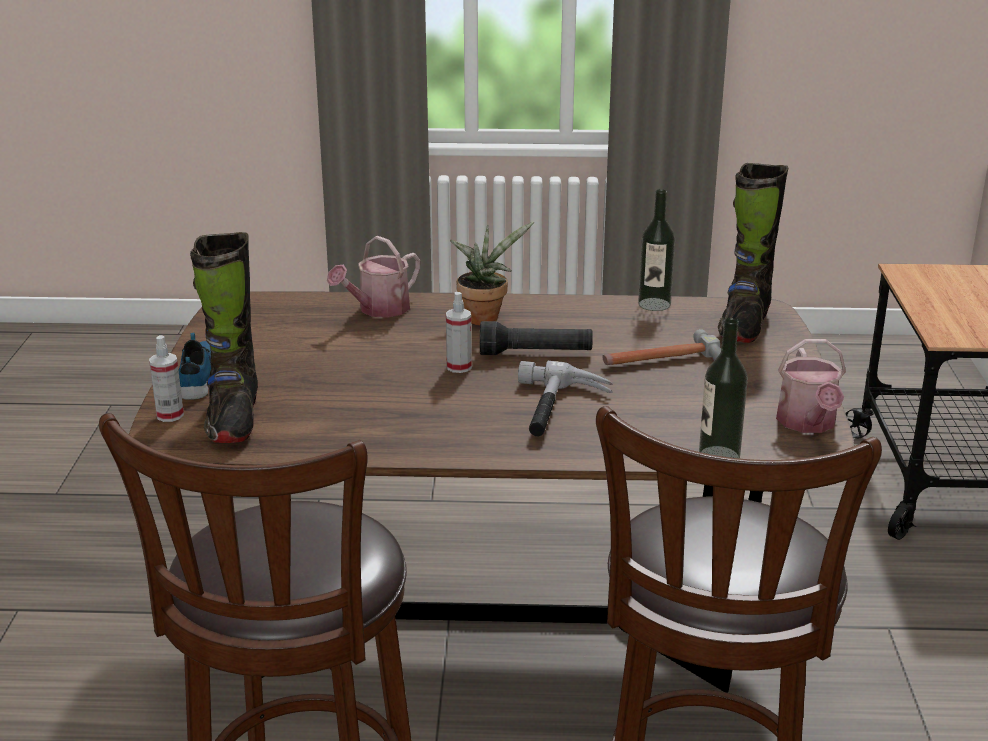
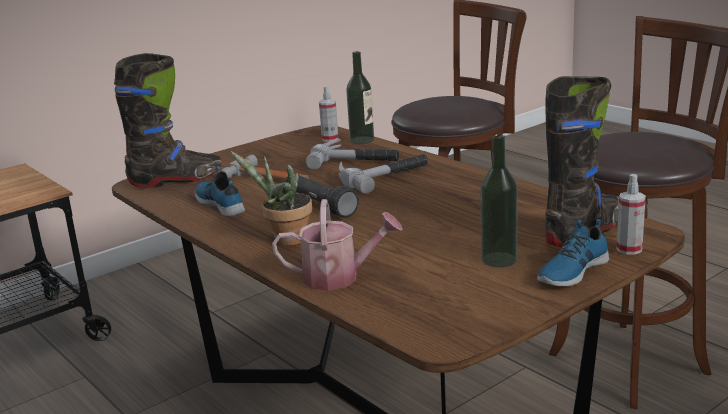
camera: 130 degrees left, 5 degrees down
(459, 367) = (381, 213): spray bottle -> spray bottle (330, 139)
(627, 322) = (221, 203): none -> shoe
(641, 421) = (357, 159): none -> hammer
(654, 304) = (173, 208): bottle -> bottle (499, 259)
(808, 423) = (293, 138): watering can -> none

